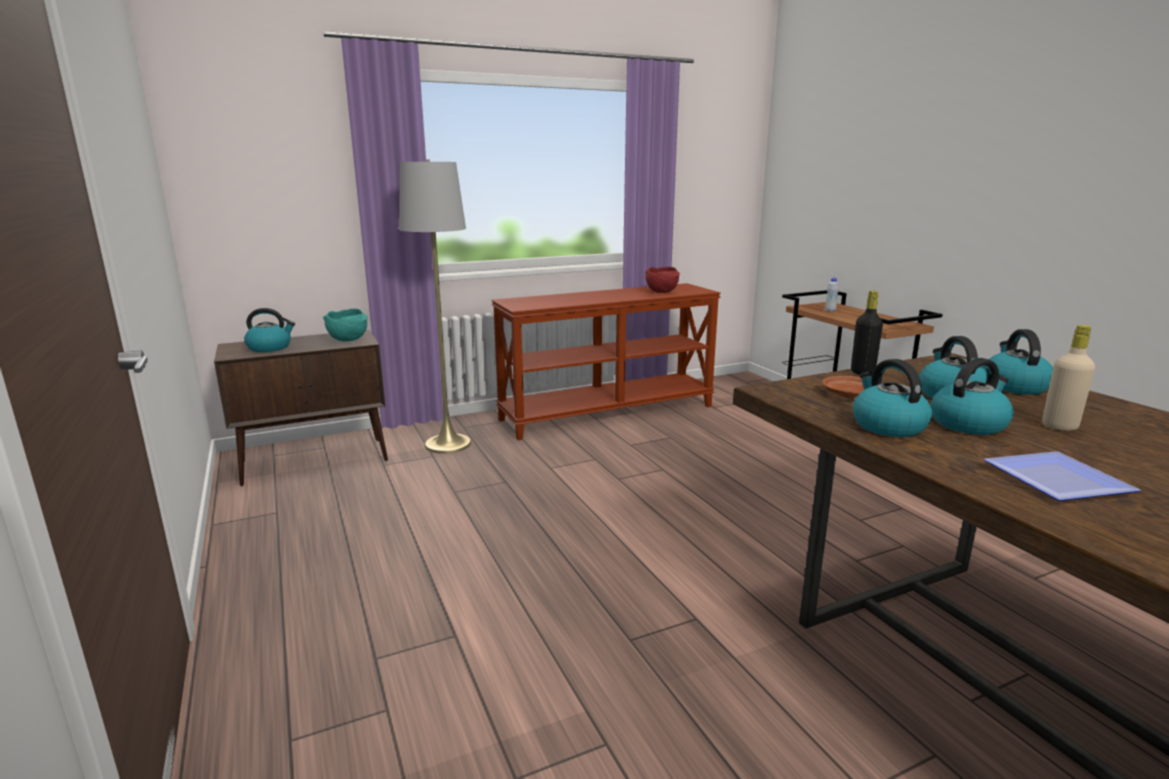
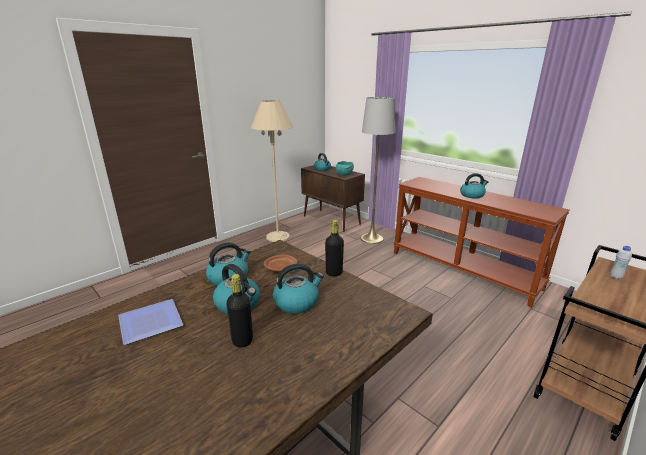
camera: 70 degrees right, 5 degrees up
(306, 536) = (278, 237): none -> beige floor lamp
(662, 292) = (514, 206): red bowl -> none
(1013, 386) = (337, 334): kettle -> kettle (472, 195)
(1059, 426) = (242, 340): beige bottle -> black bottle

